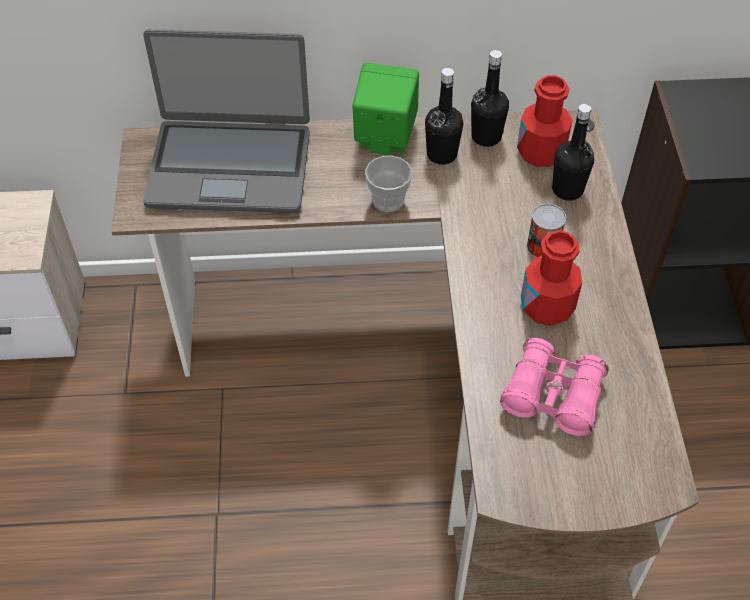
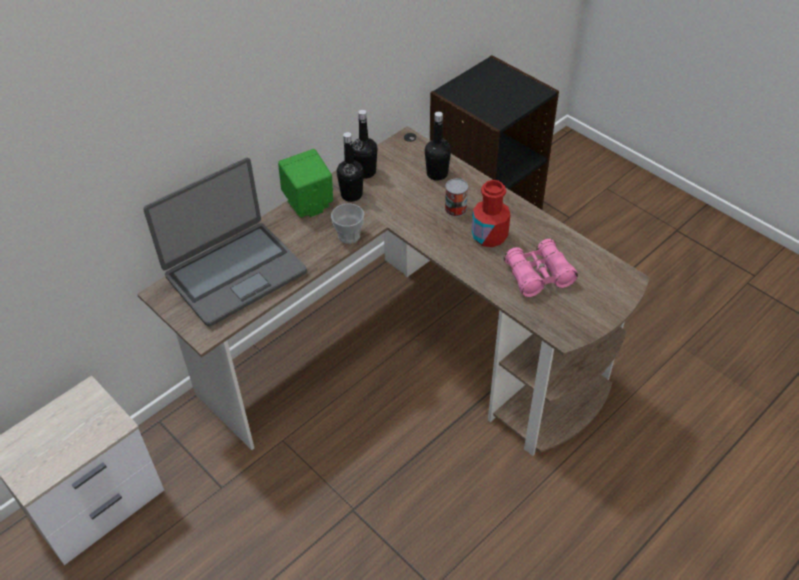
camera: 40 degrees left, 5 degrees down
(541, 152) = (402, 163): red bottle -> none

